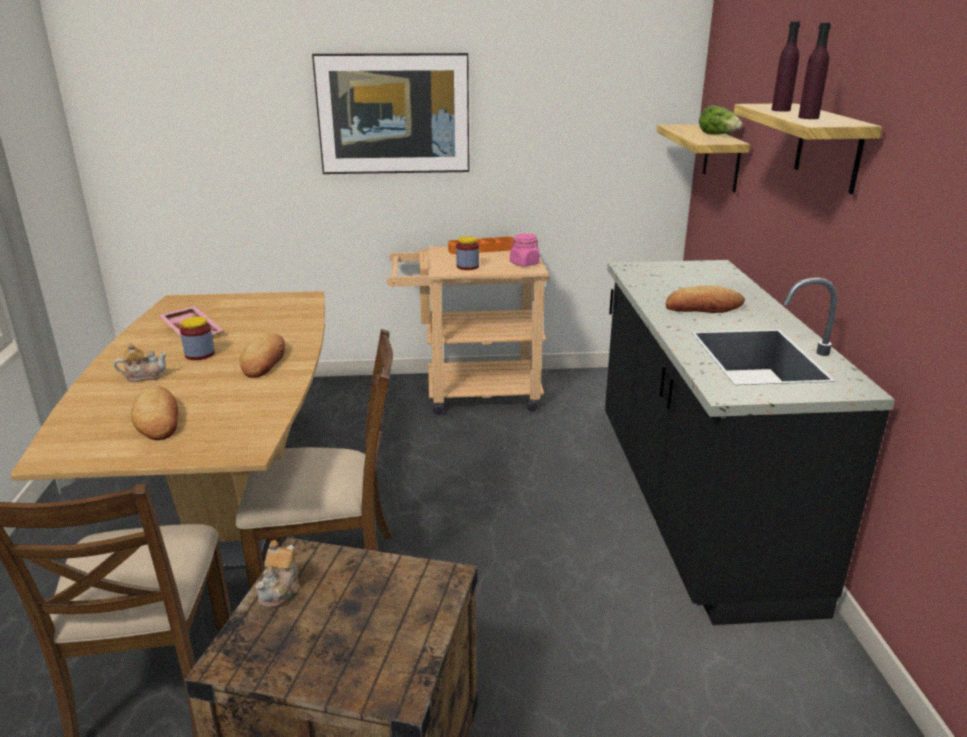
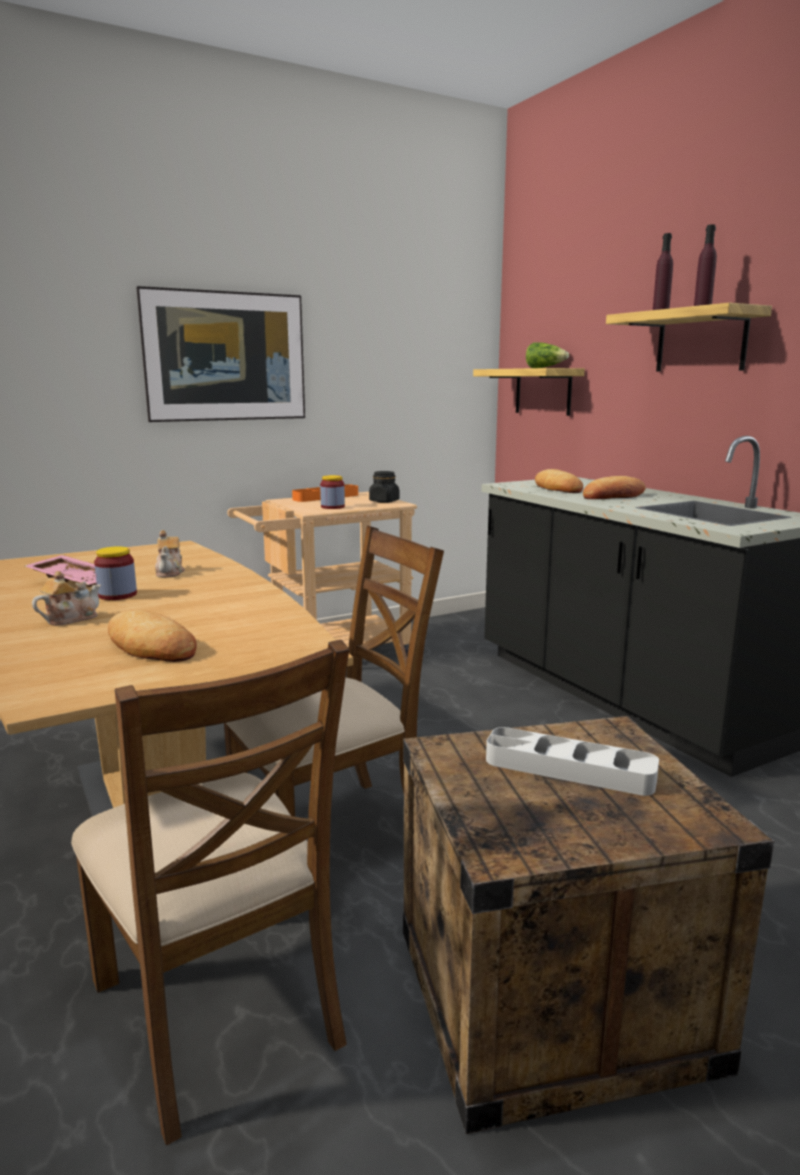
camera: 25 degrees left, 10 degrees down
(264, 360) = (210, 590): bread -> bread (557, 488)
(281, 589) = (464, 779): teapot -> teapot (170, 572)
(362, 605) = (569, 769): none -> grey tray
(524, 263) = (384, 501): pink jar -> black jar

